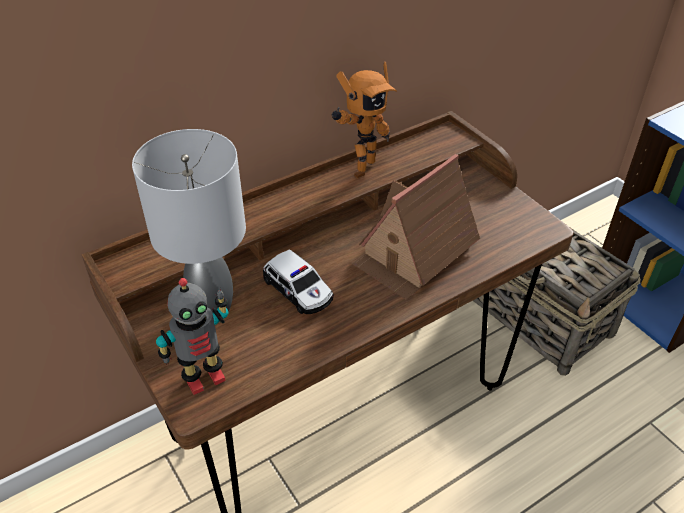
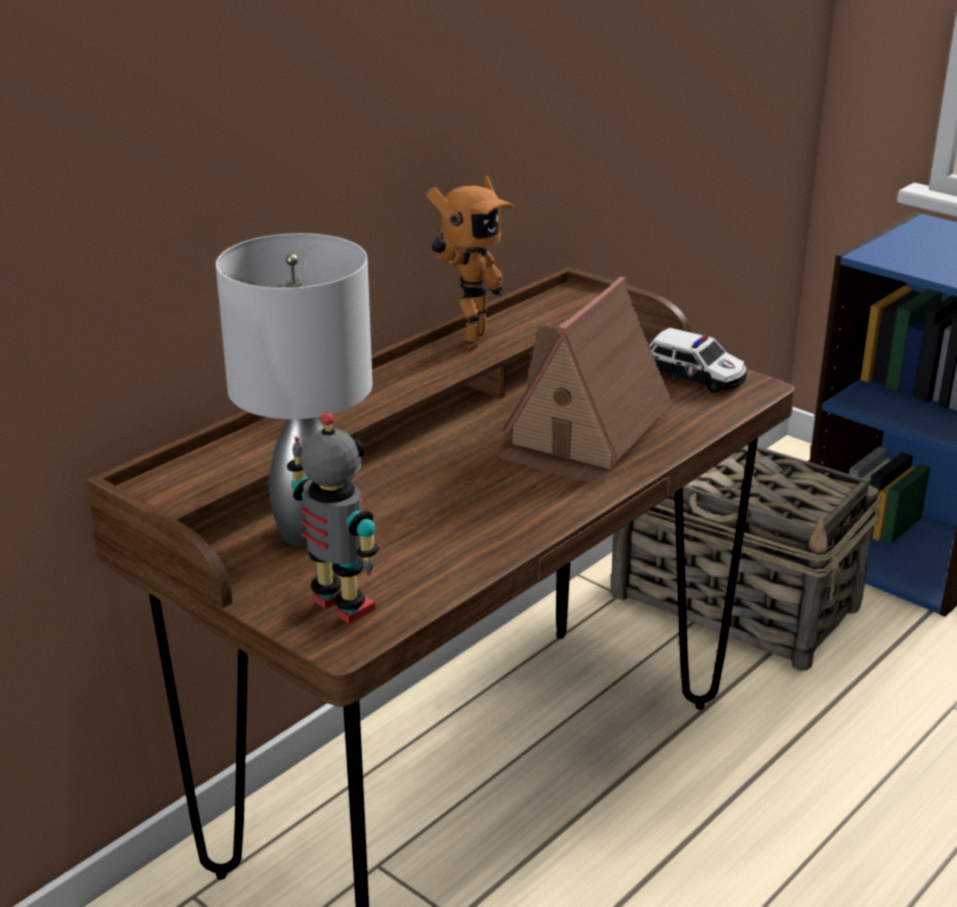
camera: 15 degrees left, 15 degrees down
(204, 377) = (340, 608): toy robot -> toy robot turned 90 degrees counterclockwise
(298, 290) = (433, 496): toy car -> toy car (694, 376)

